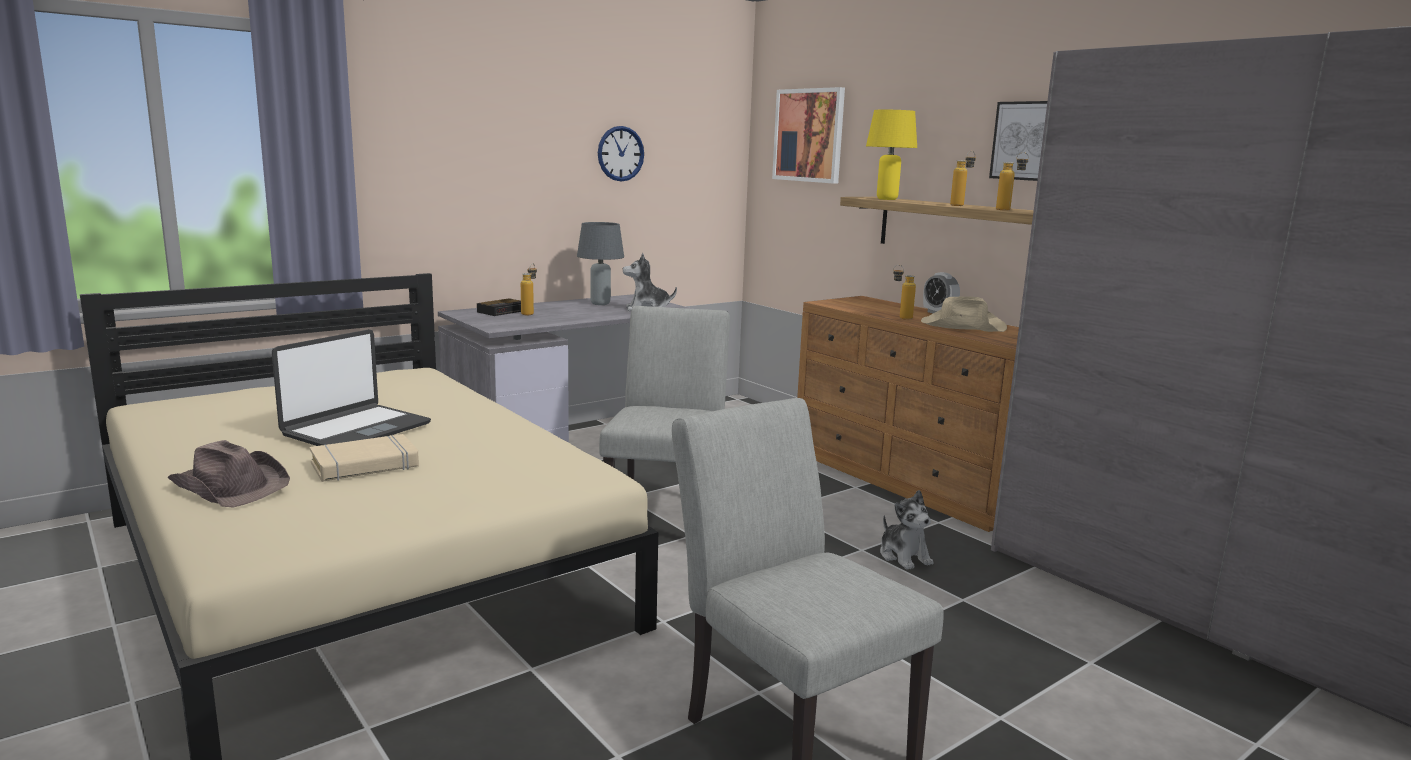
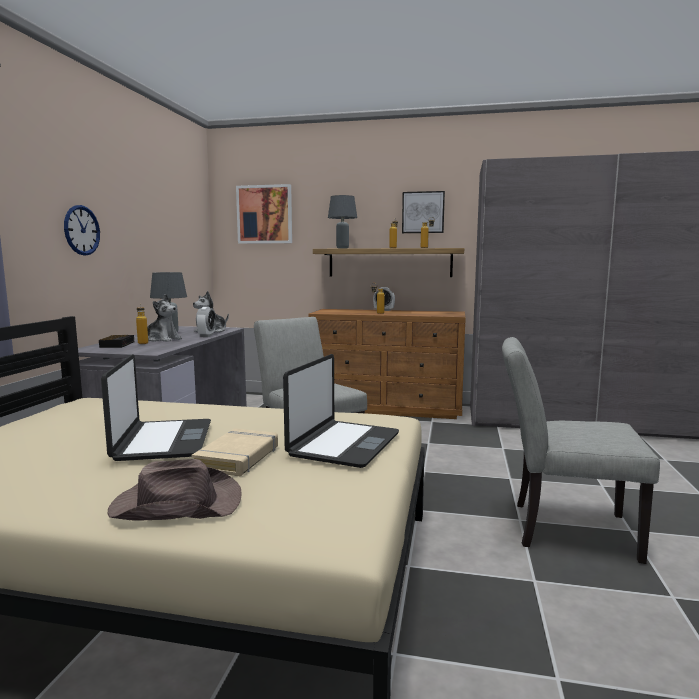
camera: 40 degrees left, 5 degrees down
(469, 485) = (343, 444): none -> laptop
(618, 315) = (206, 336): none -> alarm clock
(620, 153) = (154, 223): wall clock -> wall clock (81, 230)
(887, 199) = (342, 248): yellow table lamp -> grey table lamp
(904, 556) = (449, 439): plush toy -> plush toy (163, 339)
(962, 326) = (412, 313): beige hat -> none

